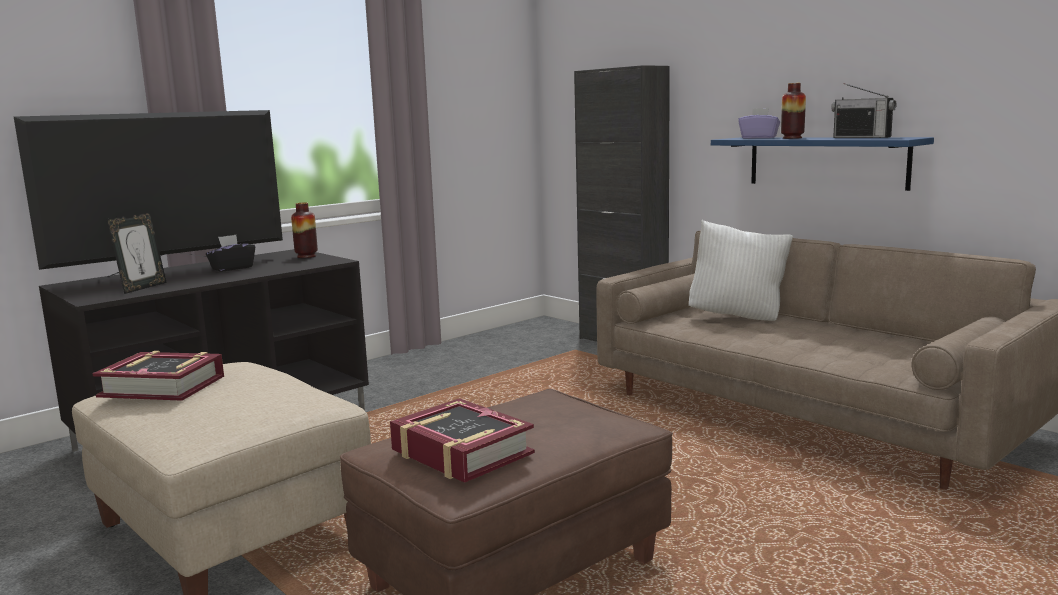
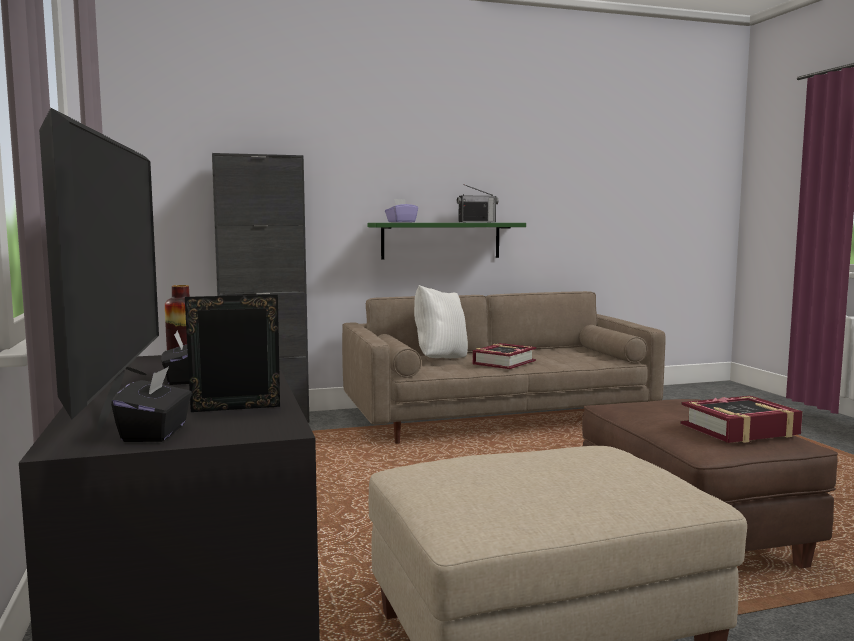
camera: 65 degrees left, 5 degrees down
(89, 288) = (156, 433): none -> black tissue box
(142, 288) = (236, 411): picture frame -> picture frame turned 60 degrees counterclockwise
(163, 386) = (492, 494): book -> book (503, 362)
(792, 138) = (432, 222): vase -> none
(826, 162) = (441, 240): blue shelf -> green shelf

